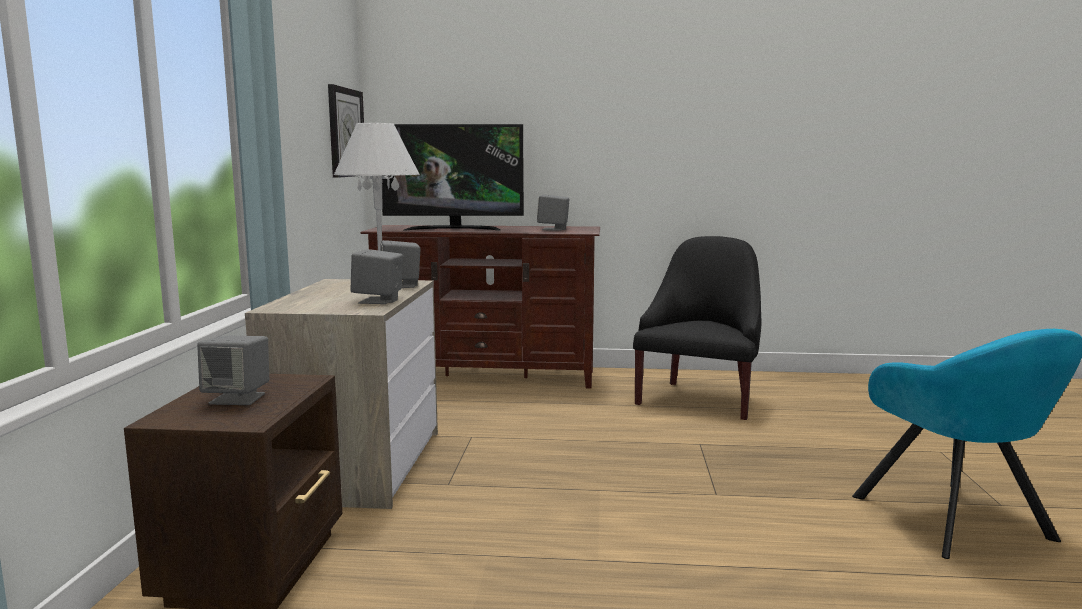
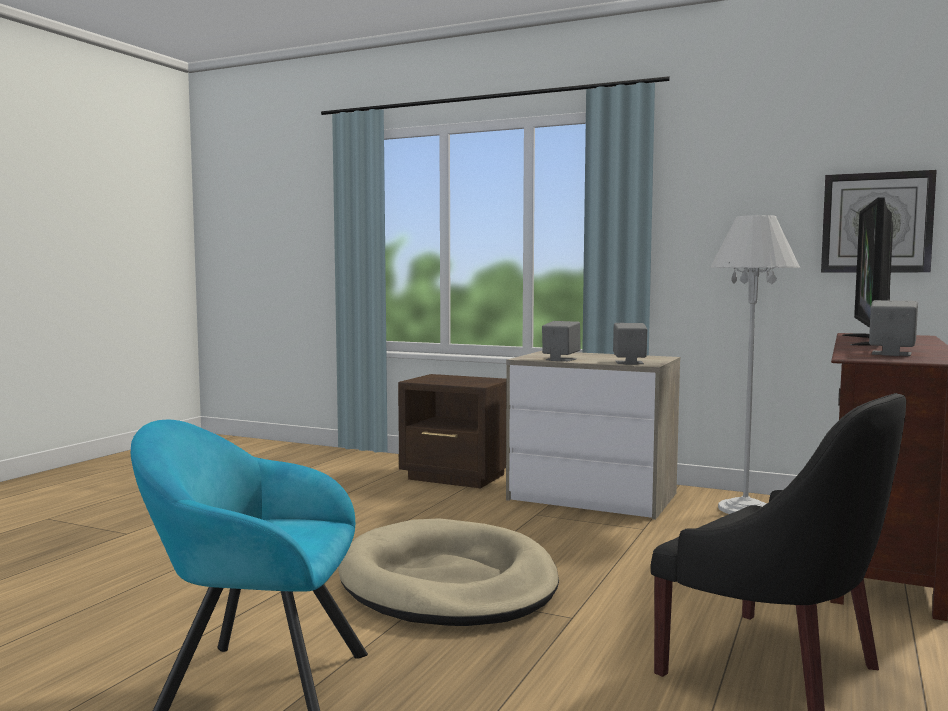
camera: 110 degrees right, 5 degrees down
(238, 398) = (455, 379): grey speaker -> none
(690, 493) = (448, 582): none -> beige dog bed

